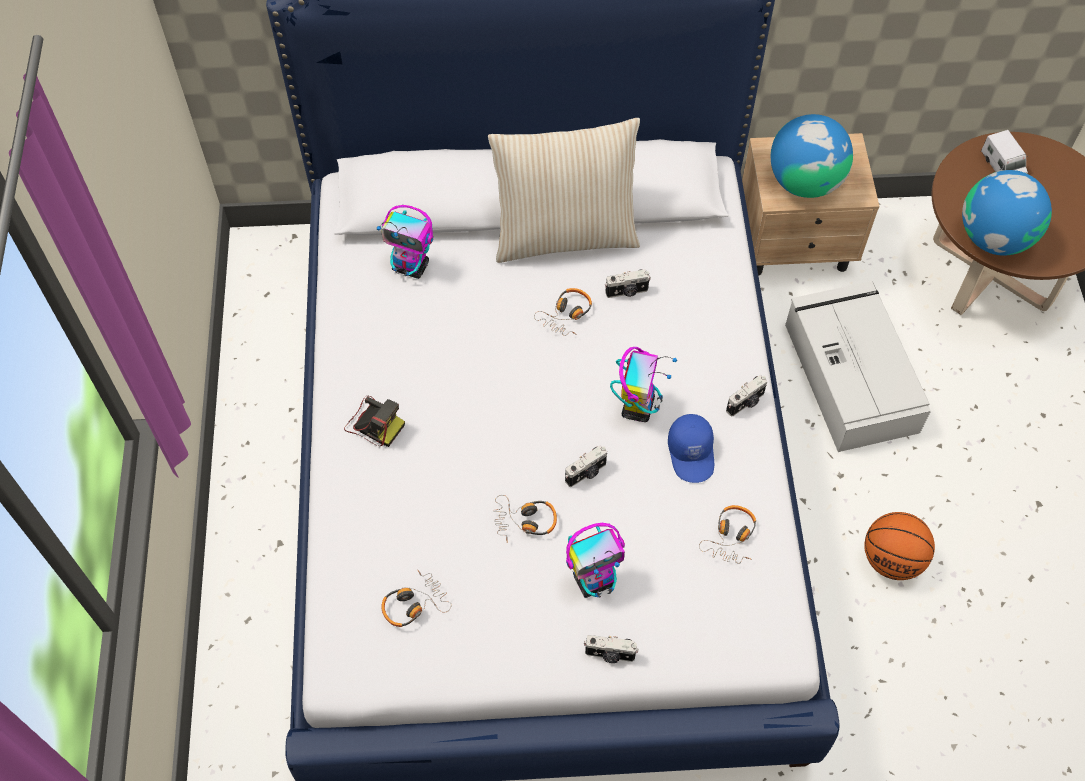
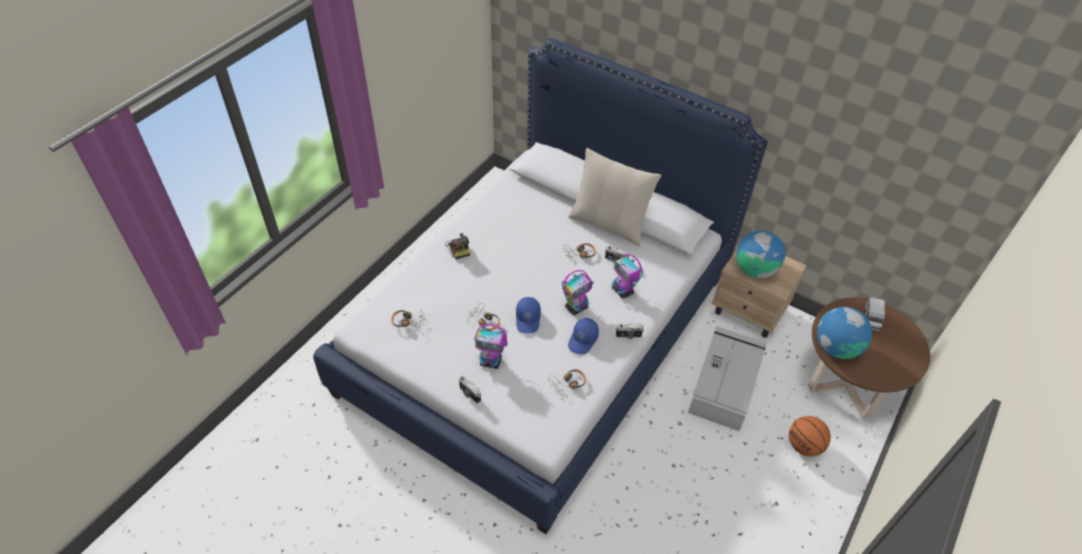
camera: 35 degrees right, 10 degrees down
(411, 267) = (530, 199): toy robot -> toy robot (623, 291)
(586, 473) = (528, 319): camera -> blue cap
(891, 559) = (672, 476): basketball -> basketball (804, 445)

